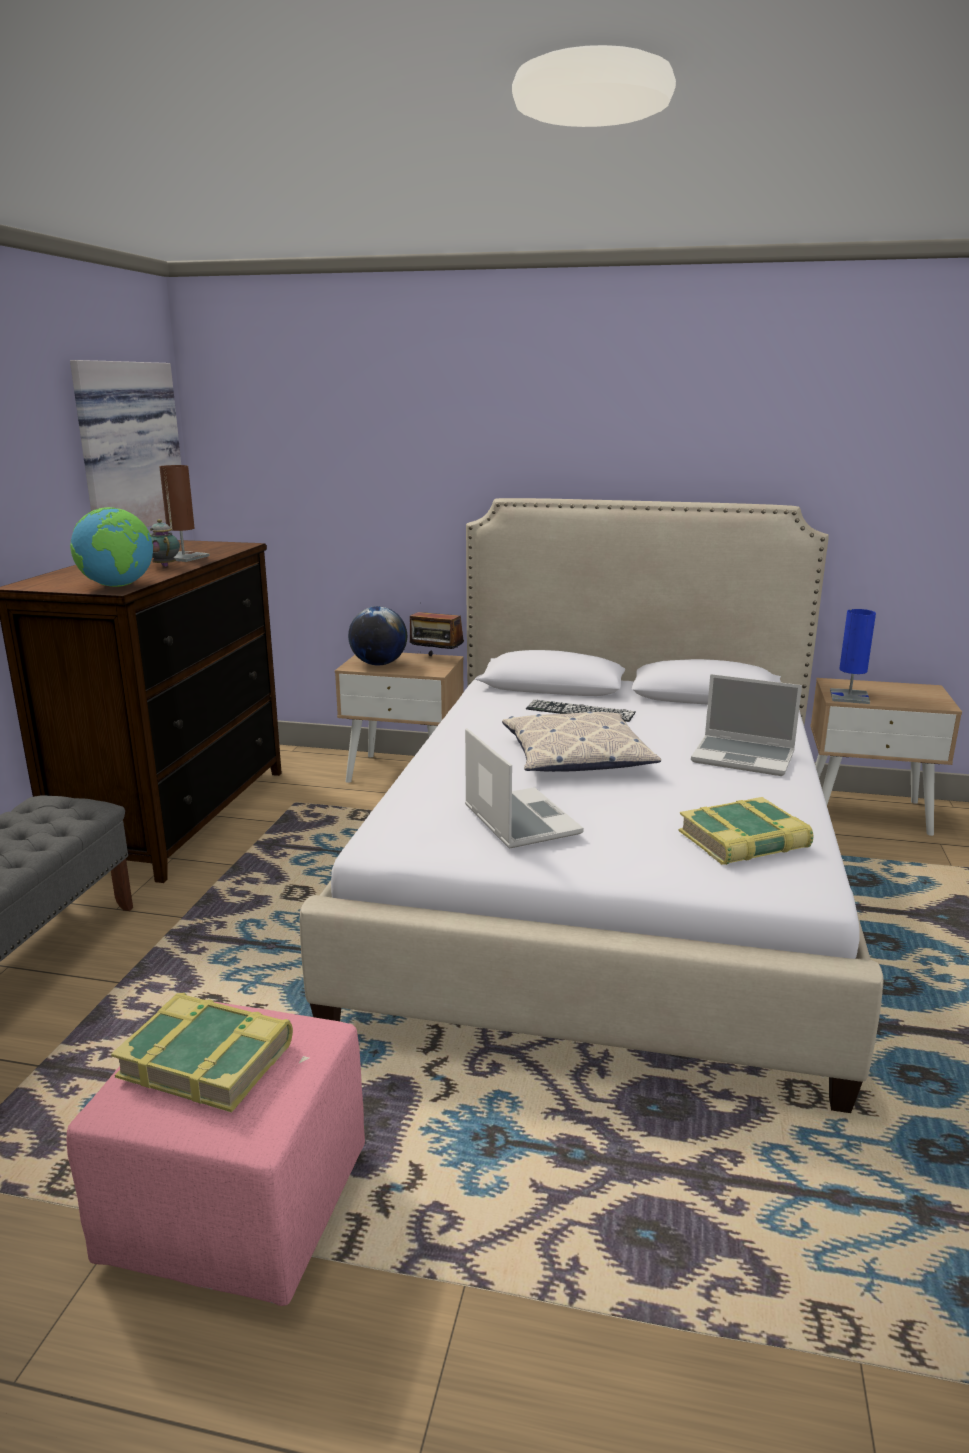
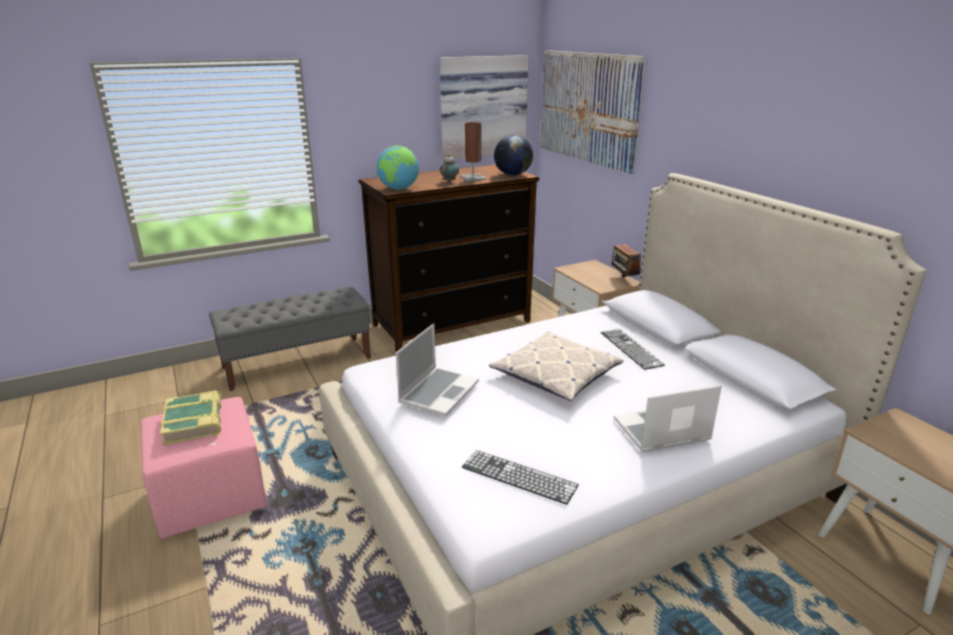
camera: 50 degrees right, 5 degrees up
(301, 435) = (588, 108): none -> picture
(379, 664) = (583, 272): globe -> globe (513, 175)
(744, 757) = (661, 431): laptop -> laptop turned 90 degrees clockwise
(744, 841) = (518, 476): book -> keyboard
(849, 697) = (882, 436): blue table lamp -> none

